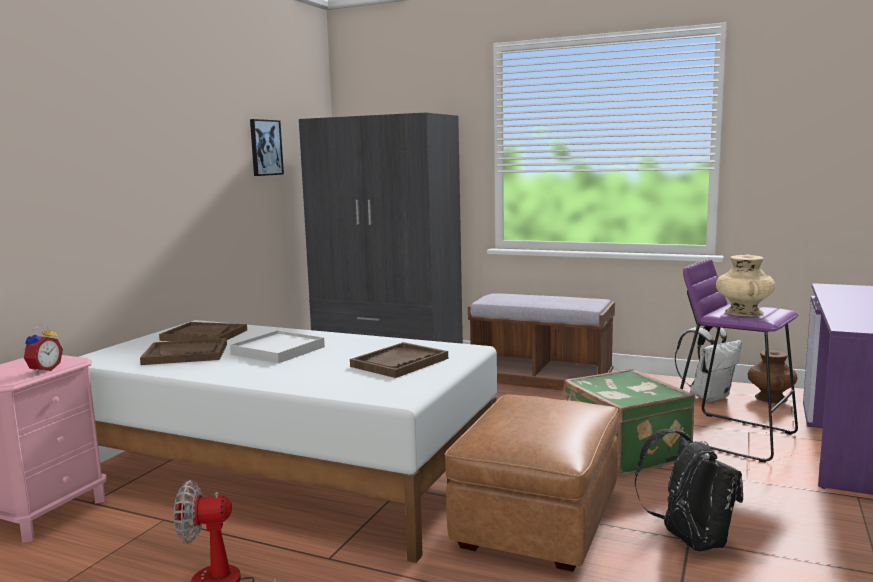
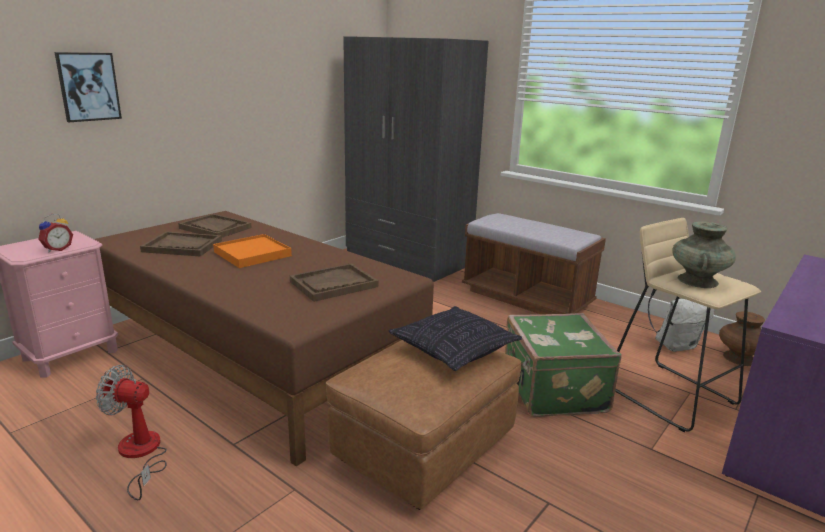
camera: 15 degrees right, 10 degrees up
(265, 147) = (309, 62): picture -> picture (88, 86)
(278, 351) = (252, 254): white tray -> orange tray
(285, 473) = (256, 353): white bed -> brown bed
(554, 406) = (454, 350): none -> pillow
(689, 541) = (548, 504): black backpack -> none
(732, 436) = (669, 394): purple stool -> beige stool
(744, 312) = (697, 281): beige vase -> turquoise vase

